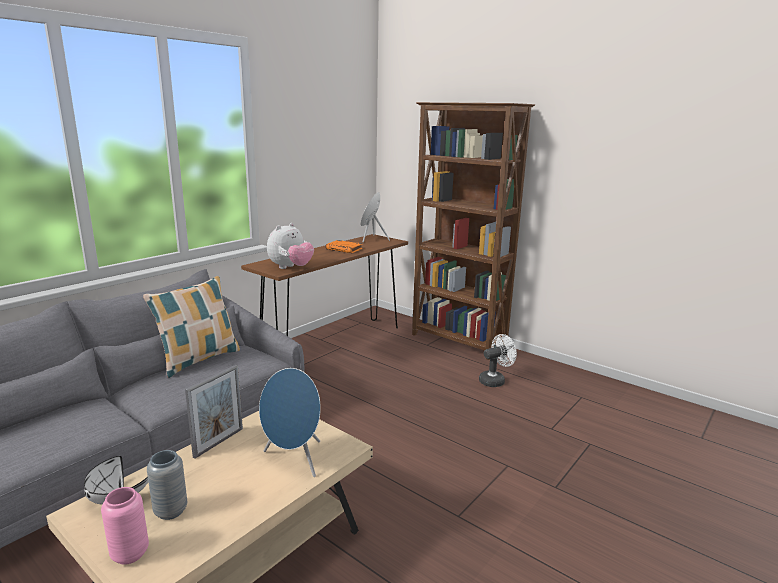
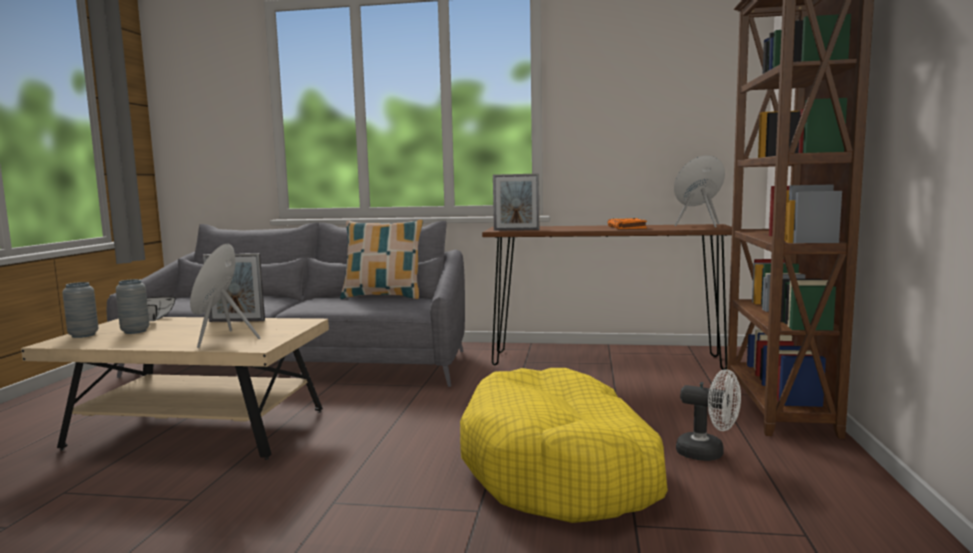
camera: 60 degrees right, 10 degrees down
(130, 554) = (83, 335): pink vase -> grey vase
(291, 268) = (516, 230): plush toy -> picture frame
(479, 423) = (561, 469): none -> yellow dog bed

